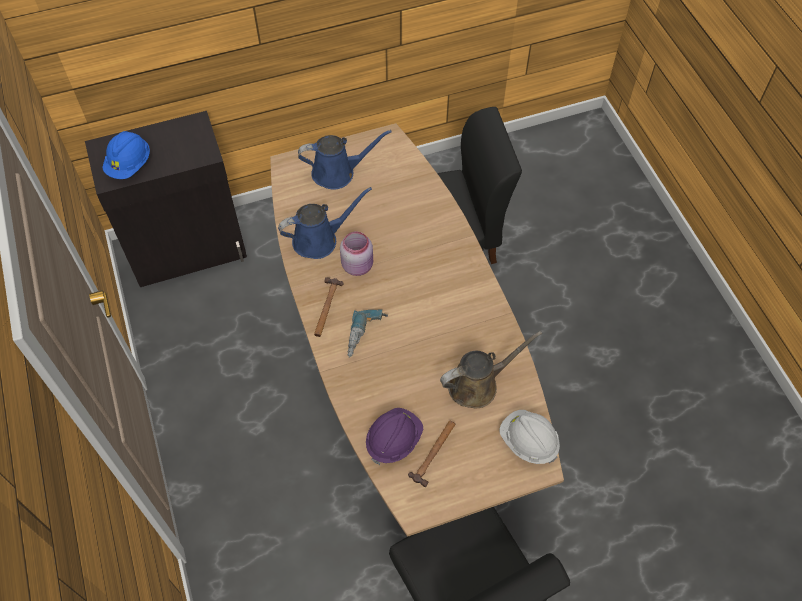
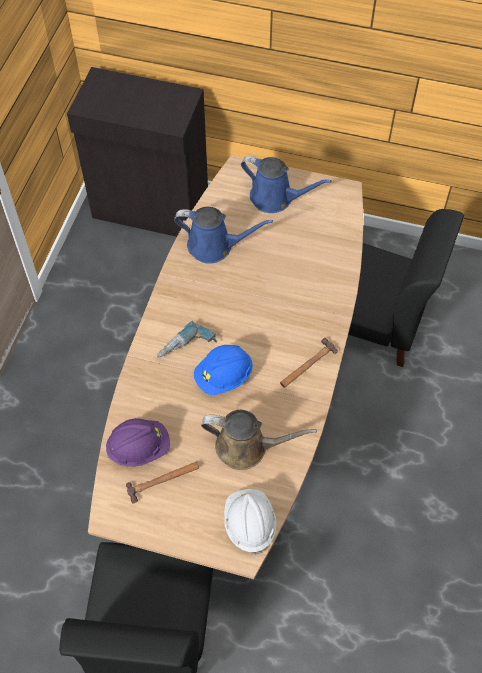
camera: 35 degrees right, 0 degrees up
(129, 165) = (109, 103): blue hard hat -> blue hard hat (224, 377)
(326, 308) = (174, 306): hammer -> hammer (307, 365)
(358, 265) = (229, 286): pink jar -> none

